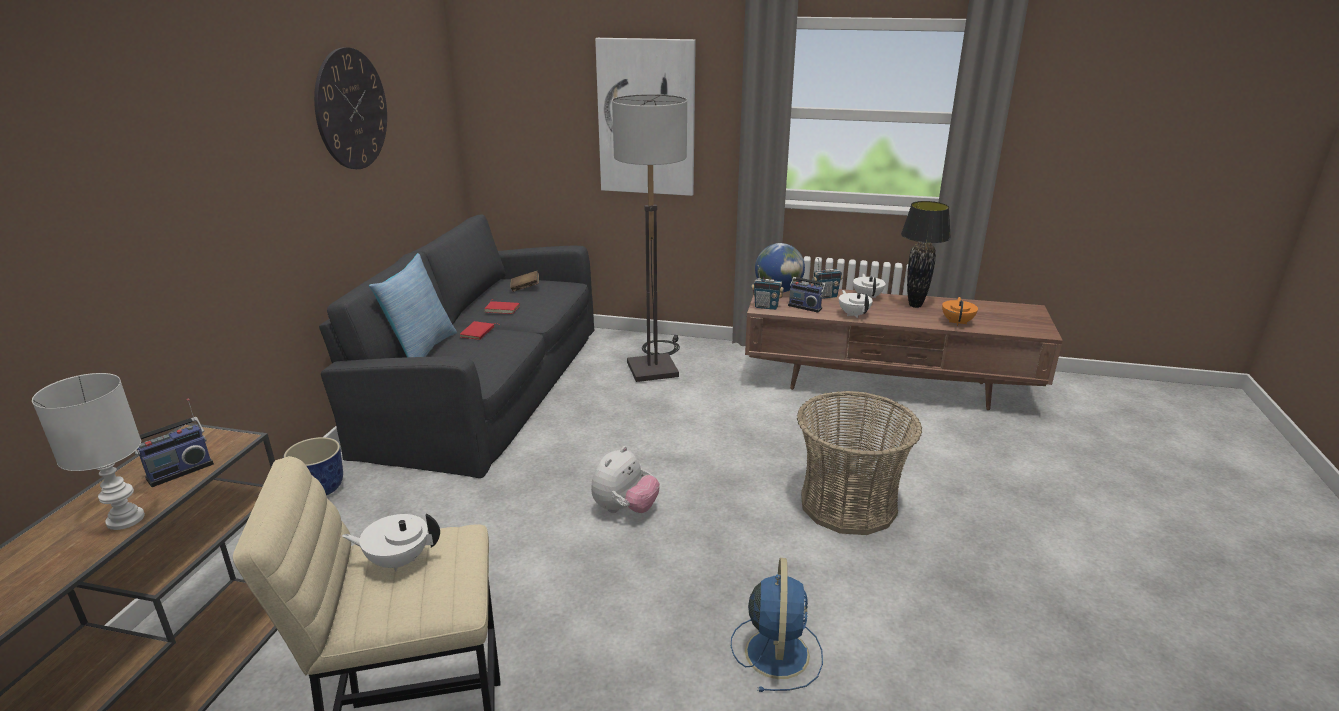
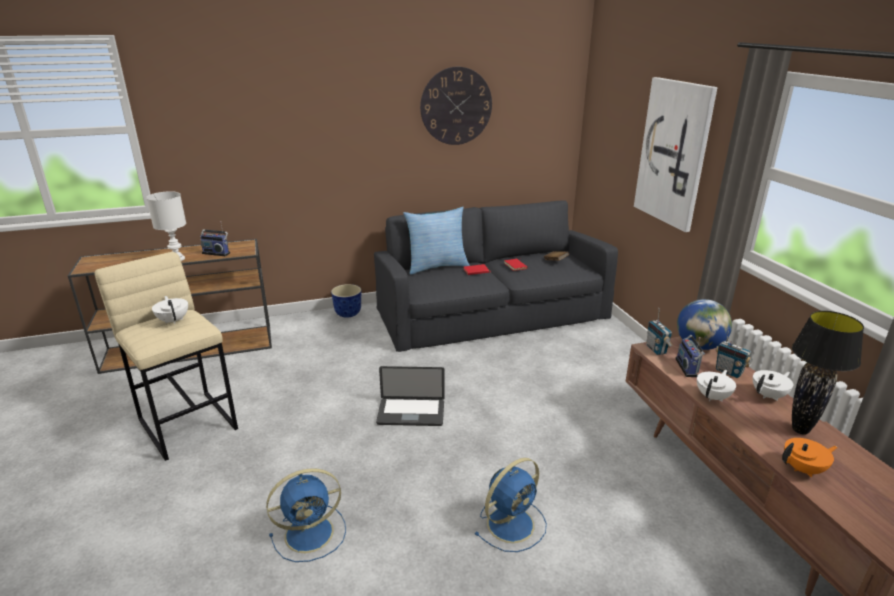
camera: 60 degrees right, 0 degrees up
(625, 509) = (411, 413): plush toy -> laptop
(655, 364) = (600, 359): floor lamp -> none
(848, 504) = (512, 523): basket -> blue fan

